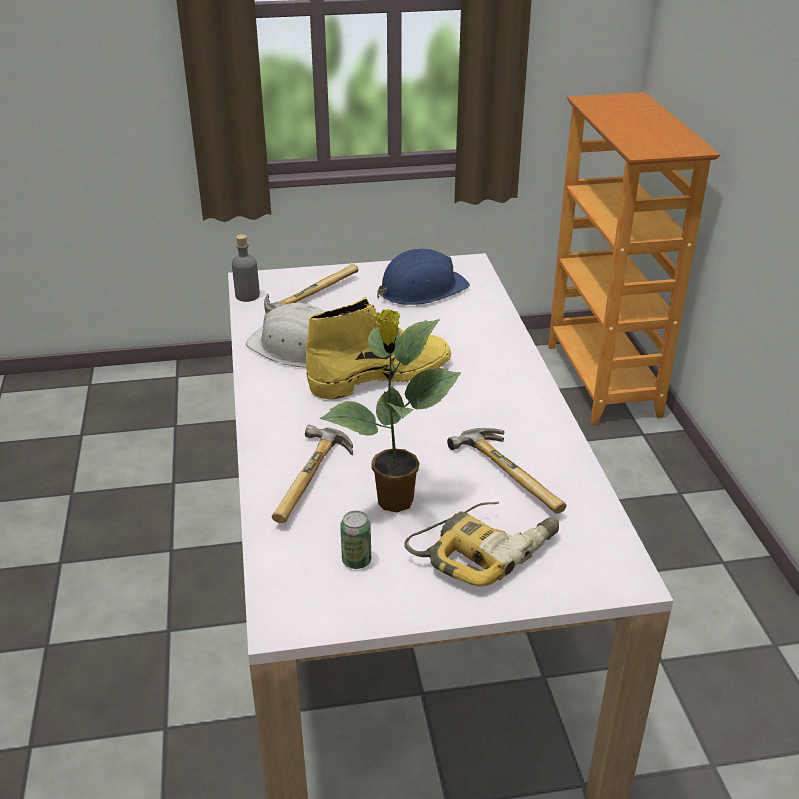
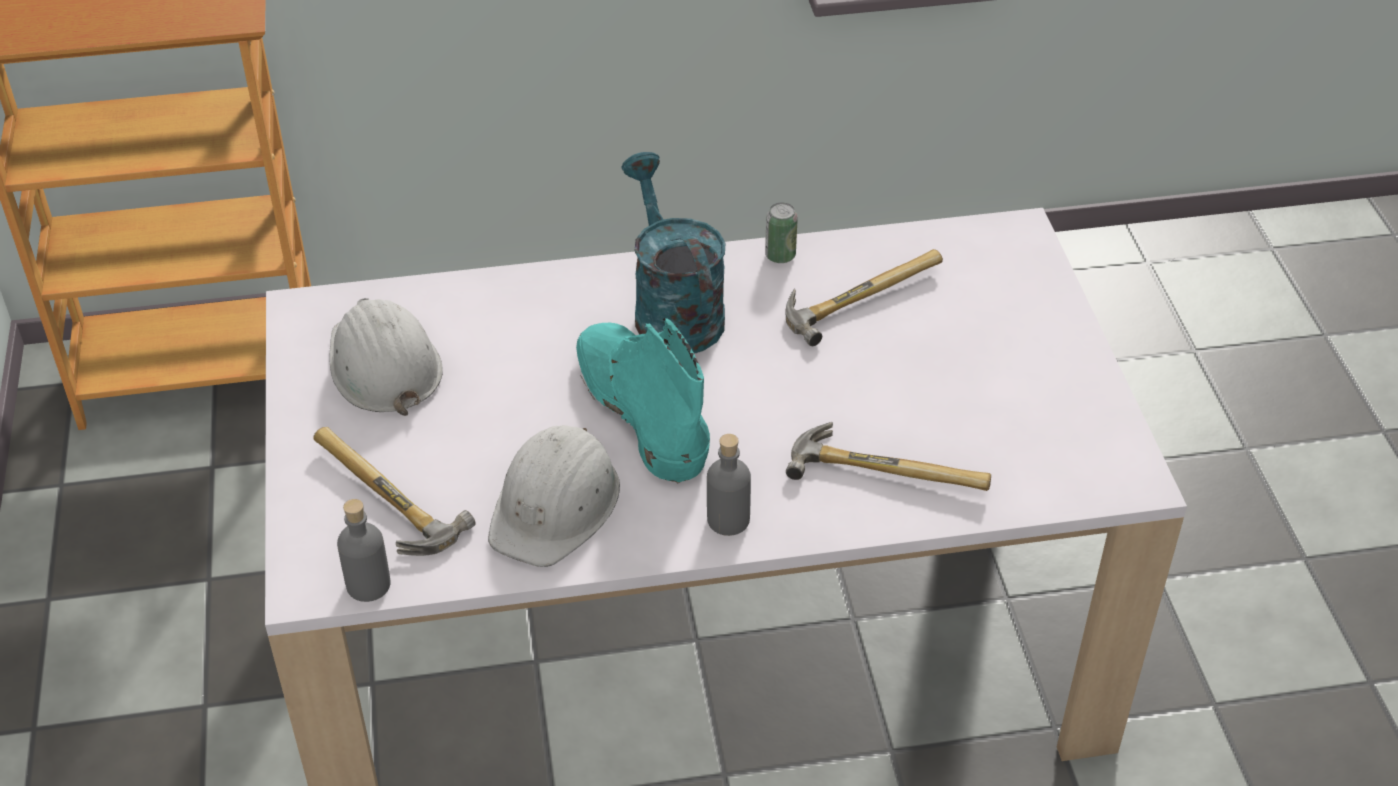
camera: 90 degrees left, 10 degrees up
(274, 409) = (728, 520): none -> grey bottle
(356, 561) = (1029, 425): can -> can (780, 255)
(382, 375) = (640, 409): yellow boot -> turquoise boot
(394, 502) = (922, 395): potted plant -> none
(421, 289) = (383, 365): blue hard hat -> white hard hat
(485, 387) = (672, 309): none -> turquoise watering can
(485, 549) = (993, 325): power drill -> none

